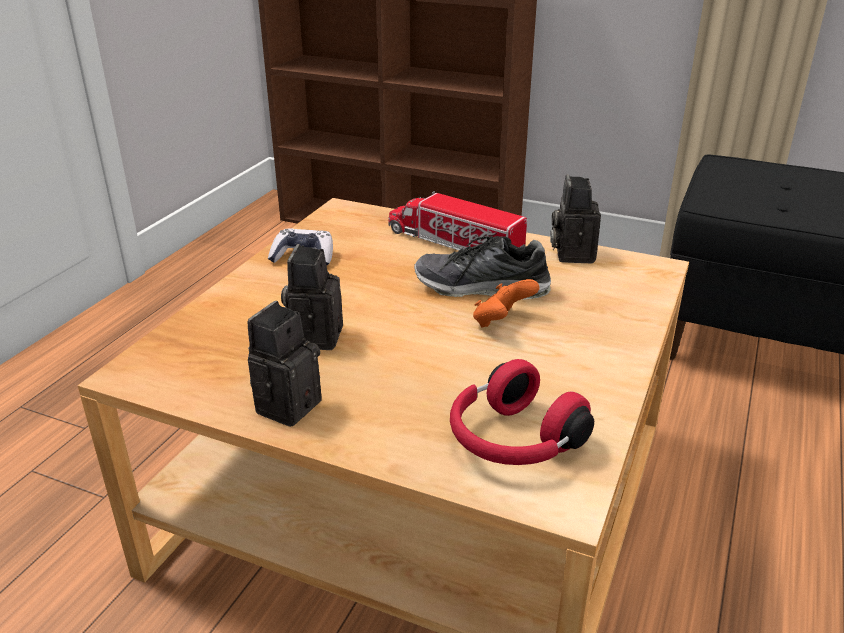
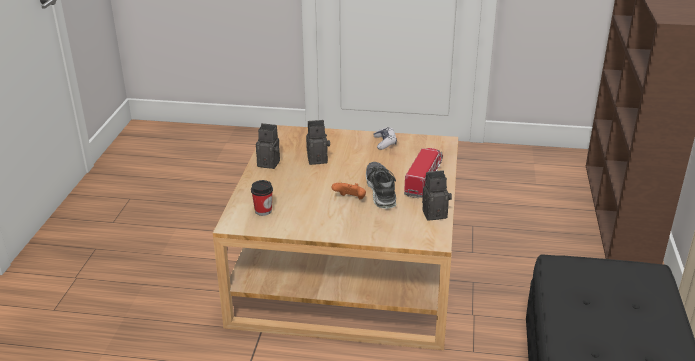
camera: 75 degrees right, 0 degrees up
(512, 441) = (263, 211): red headphones -> cup

